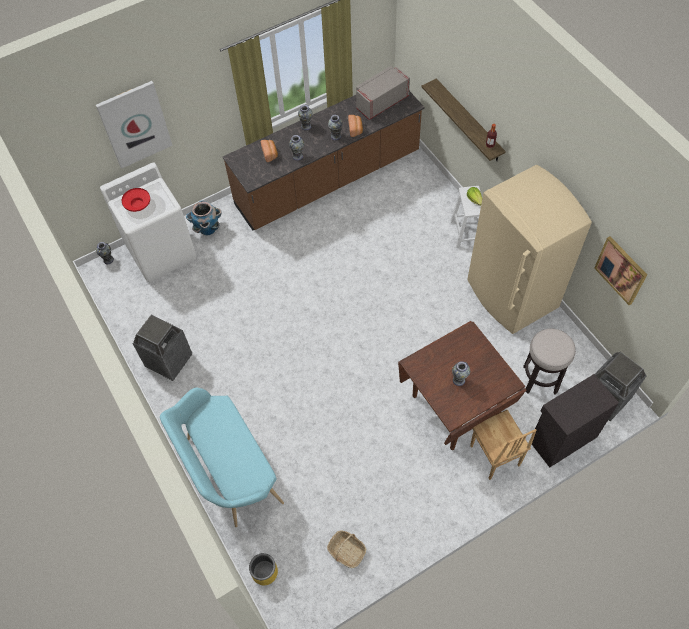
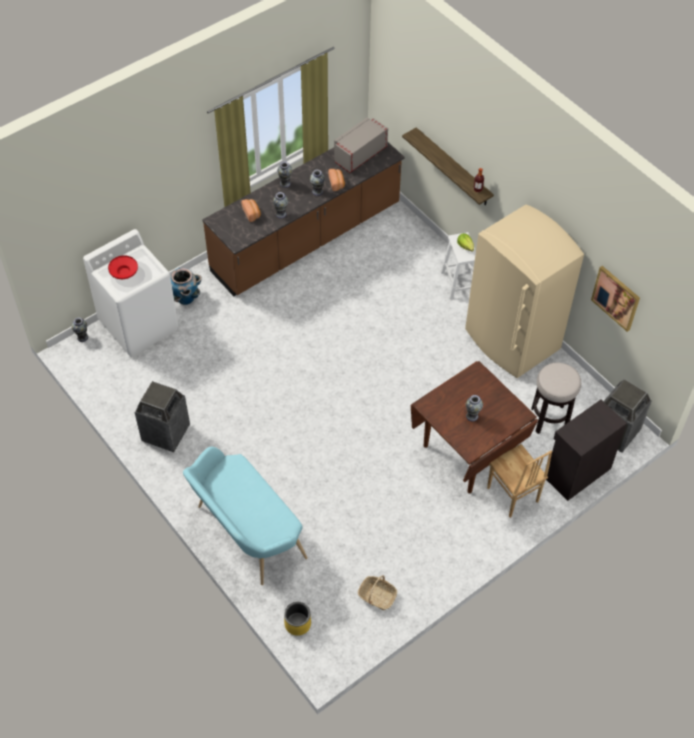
camera: 10 degrees left, 5 degrees down
(135, 124) = (121, 190): picture -> none

